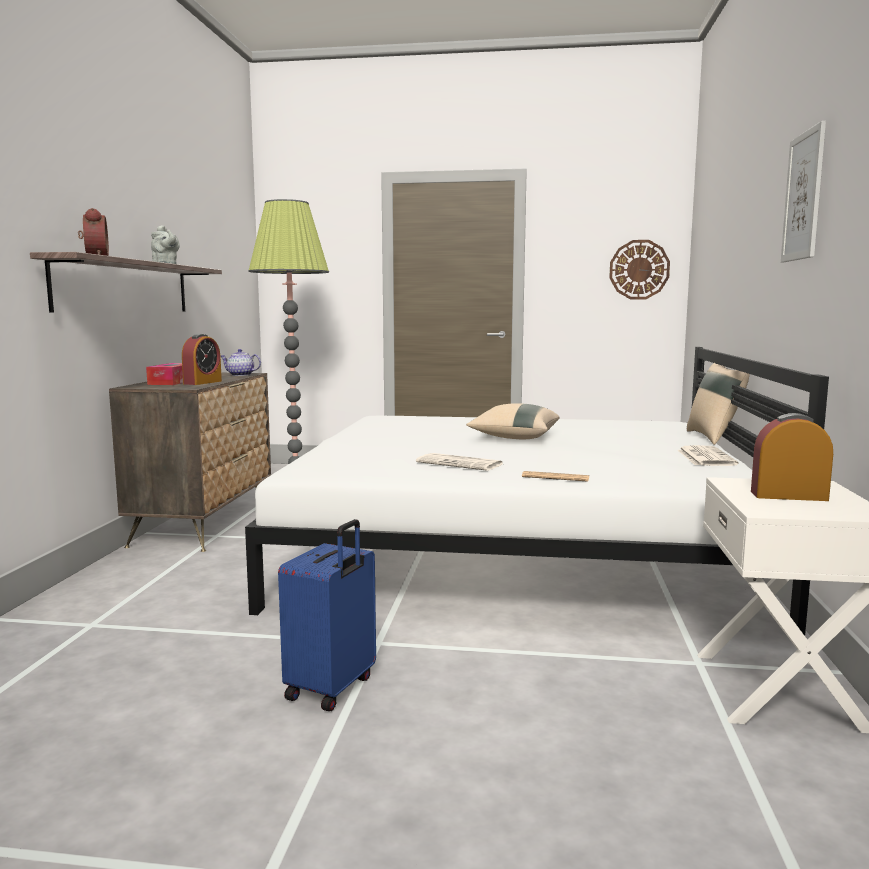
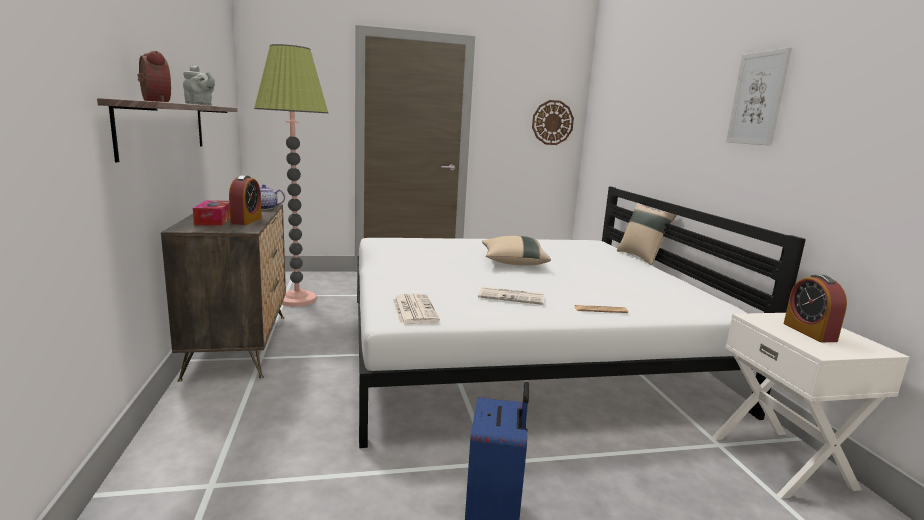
camera: 20 degrees left, 5 degrees up
(705, 457) = (665, 280): newspaper -> newspaper (413, 309)
(788, 496) = (809, 332): alarm clock -> alarm clock turned 90 degrees counterclockwise

